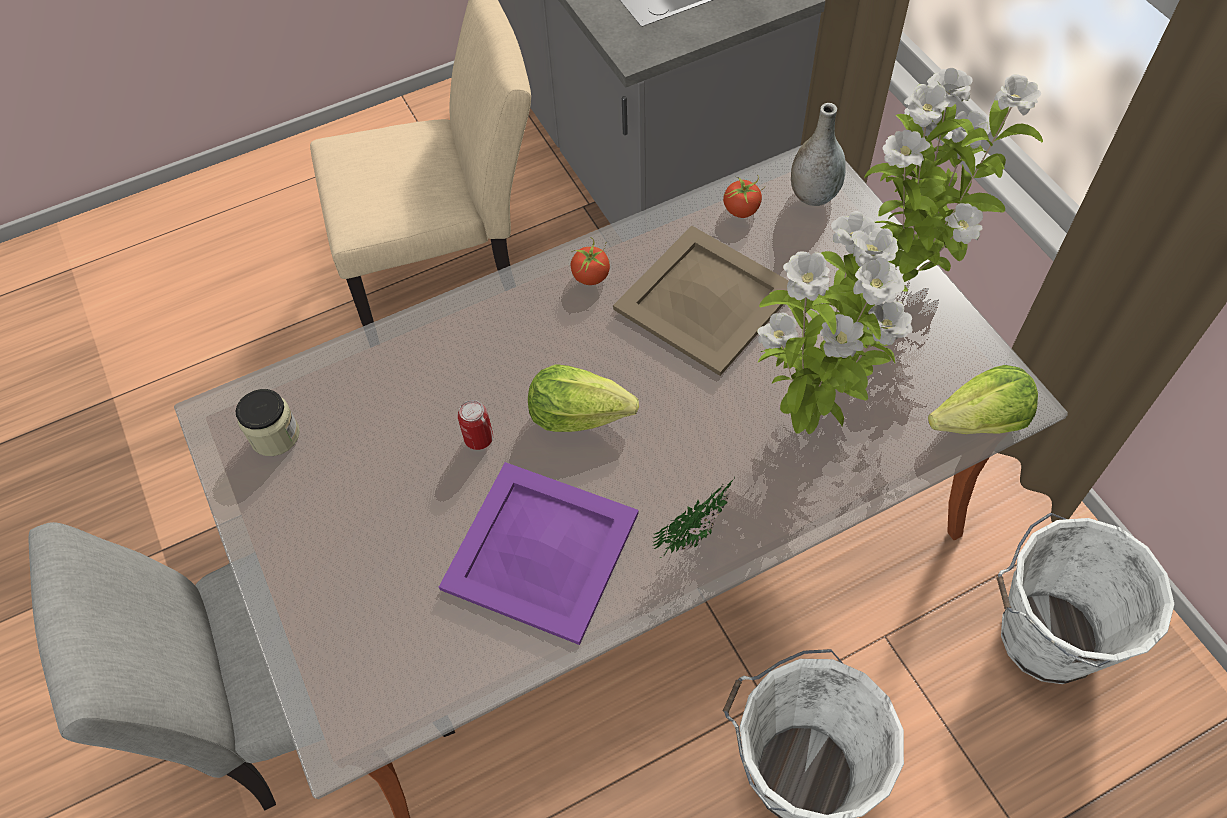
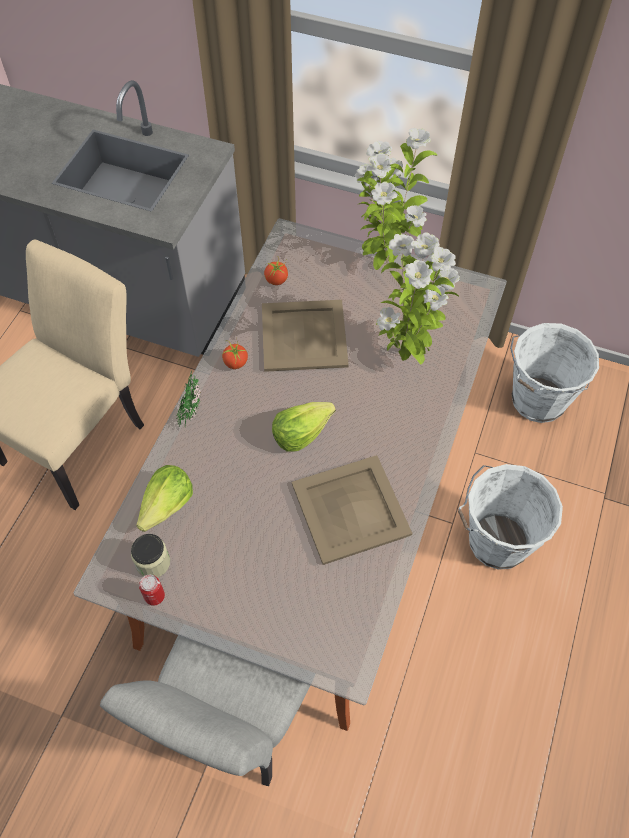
camera: 45 degrees left, 0 degrees up
(479, 438) = (264, 481): can -> can (154, 596)
(541, 552) = (351, 509): purple tray -> beige tray
(698, 535) = (412, 446): potted plant -> potted plant (192, 410)
(813, 195) = (304, 251): grey vase -> none
(980, 422) = (477, 308): lettuce -> lettuce (167, 506)

